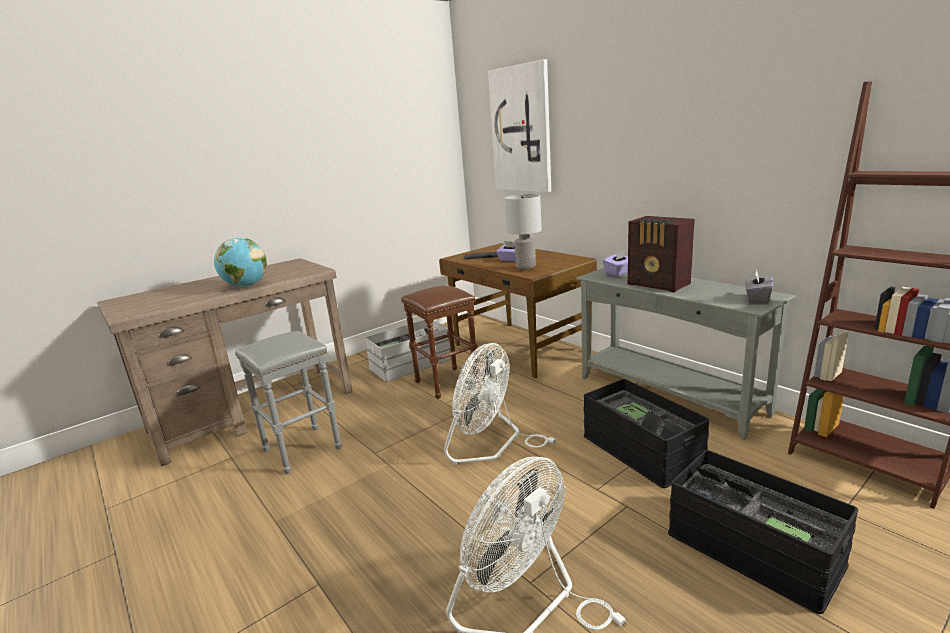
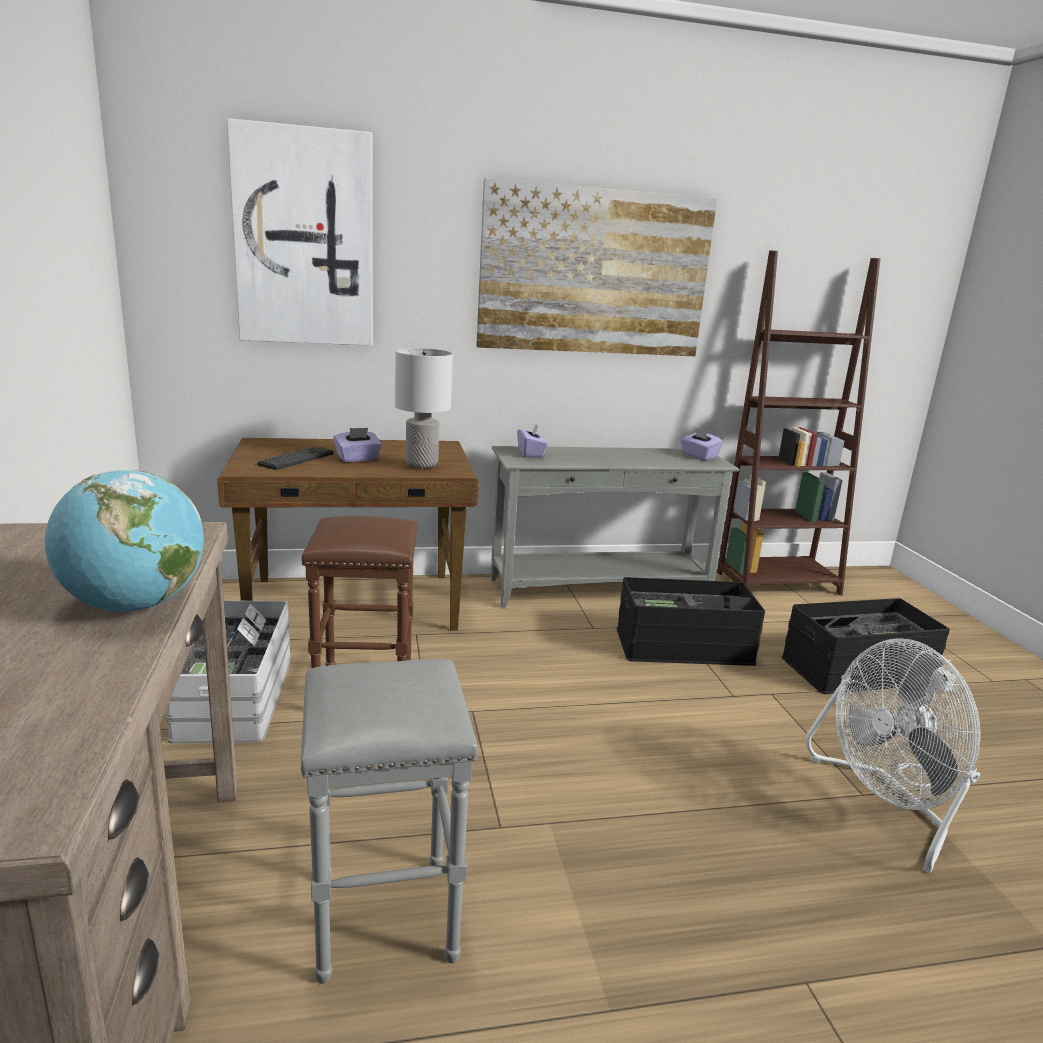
camera: 65 degrees left, 0 degrees up
(497, 441) = (582, 713): white fan -> none
(659, 285) = (603, 459): radio -> none
(685, 129) = (594, 272): none -> picture
(757, 298) = (699, 456): grey tissue box -> purple tissue box

